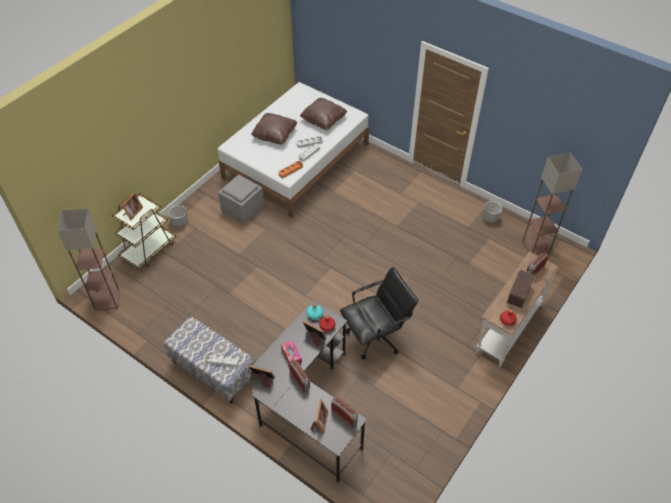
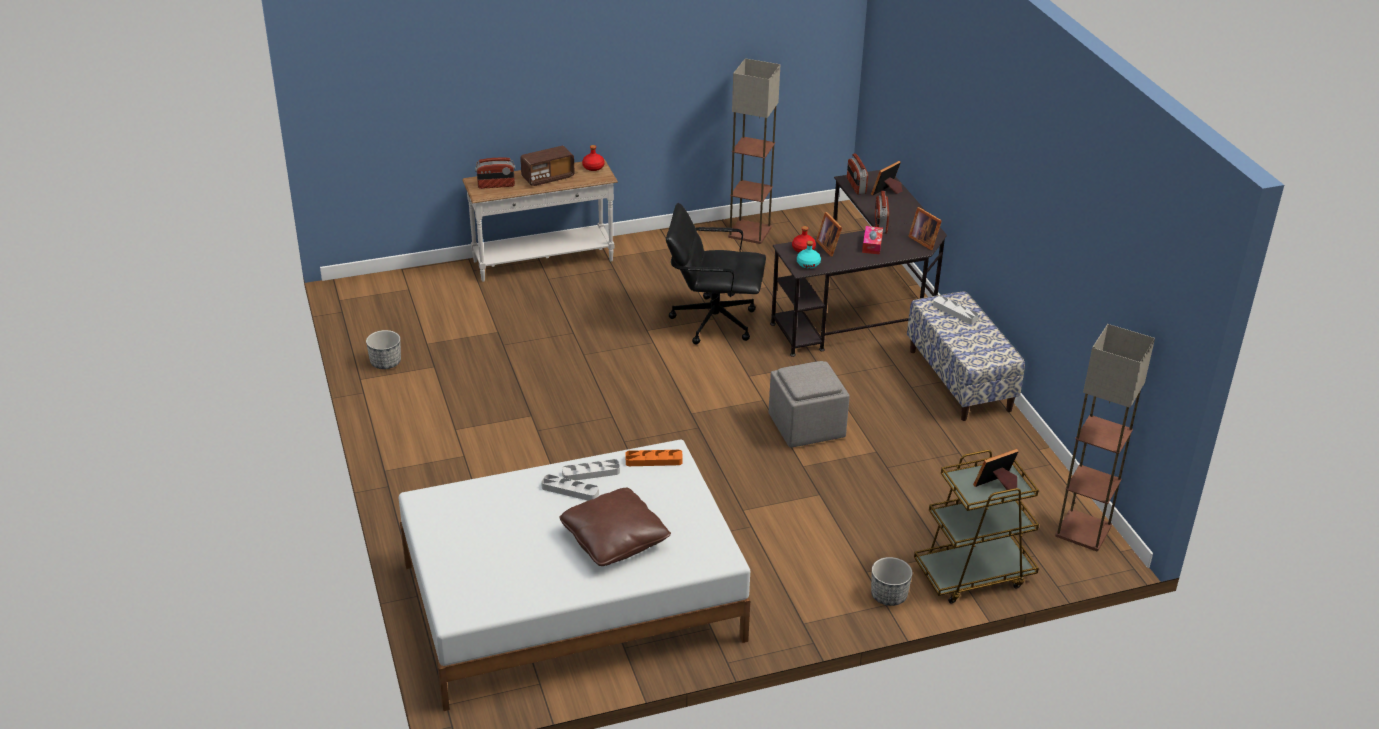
camera: 145 degrees left, 15 degrees down
(243, 209) = (753, 561): grey ottoman -> grey ottoman (805, 426)
(323, 119) = (492, 522): brown pillow -> none
(536, 246) = (381, 308): floor lamp -> floor lamp (750, 232)

